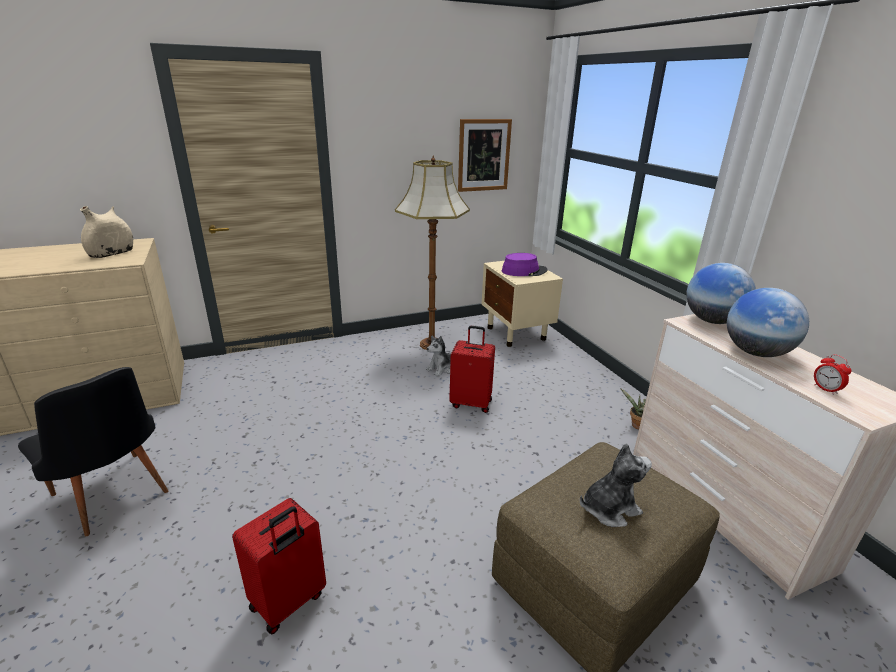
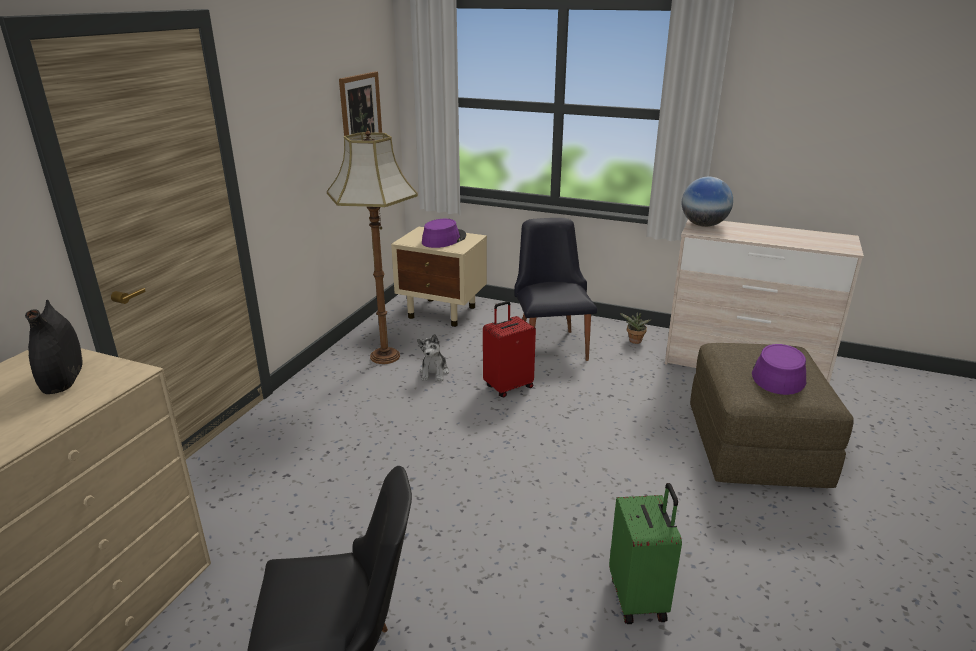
camera: 45 degrees left, 0 degrees up
(112, 253) = (63, 378): beige vase -> black vase
(289, 602) = (639, 598): red suitcase -> green suitcase
(558, 390) = (550, 343): none -> black chair
(609, 509) = (778, 375): plush toy -> purple hat
(756, 353) = (758, 236): globe -> none
(825, 389) = (816, 243): alarm clock -> none

